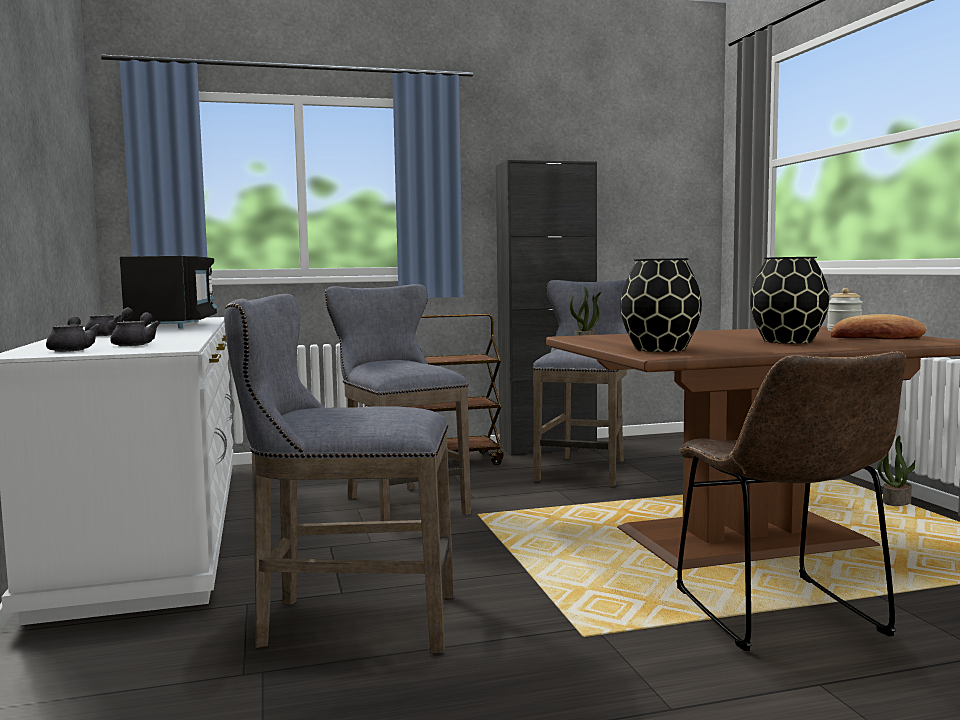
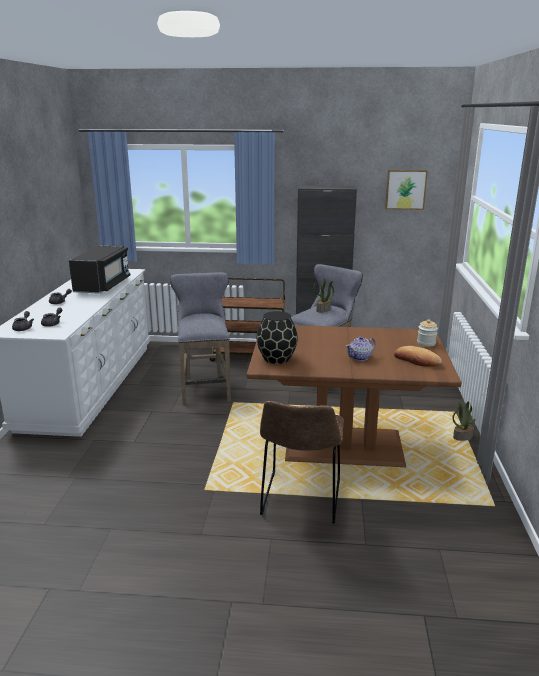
camera: 20 degrees right, 15 degrees up
(347, 622) = (123, 459): grey stool -> none
(650, 174) = (405, 189): none -> picture
(789, 341) = (360, 357): black vase -> teapot

